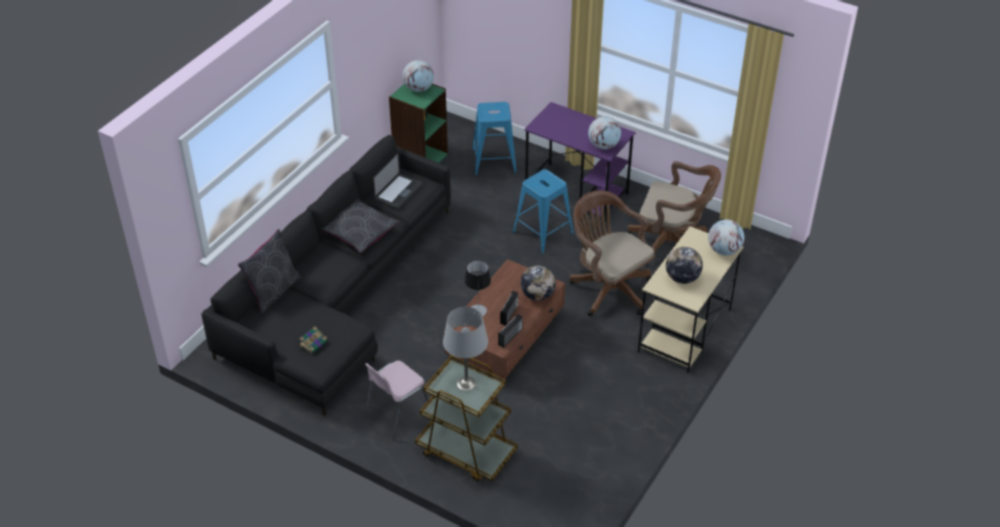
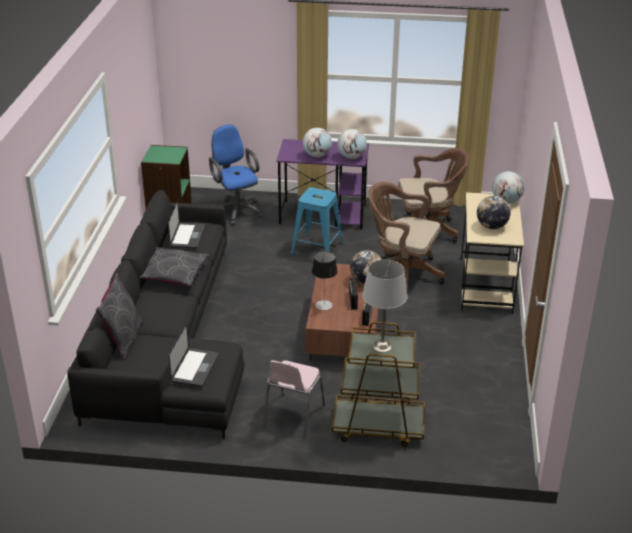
camera: 25 degrees left, 10 degrees down
(314, 343) = (195, 368): book -> laptop
(418, 88) = (163, 151): globe -> globe (317, 155)
(494, 161) = (236, 210): blue stool -> blue office chair

